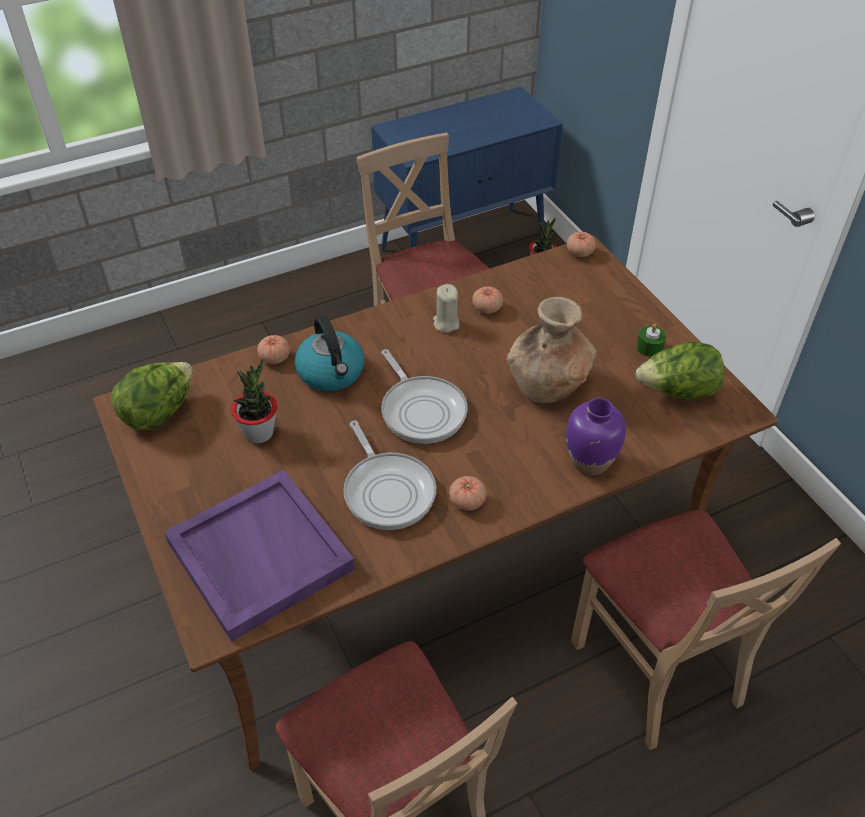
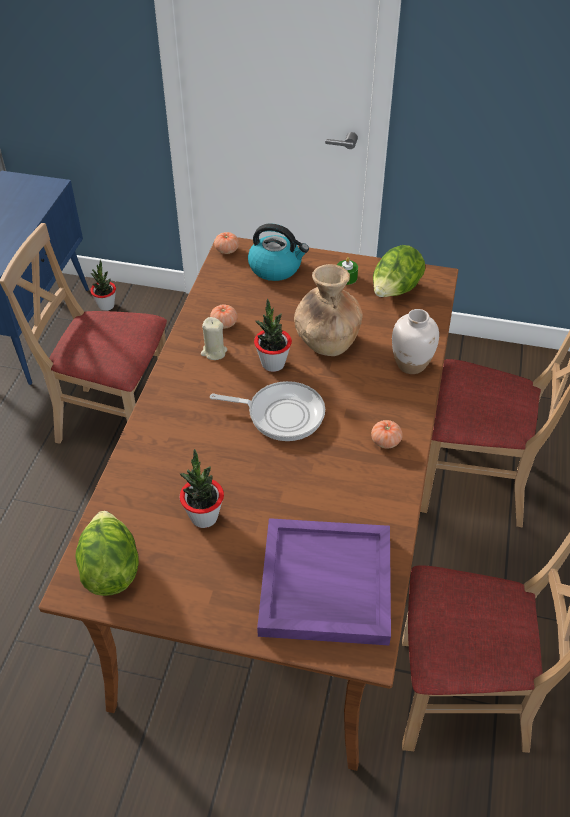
camera: 50 degrees left, 0 degrees up
(275, 357) = (135, 463): tomato -> none
(332, 373) = (190, 440): kettle -> kettle (276, 268)
(387, 490) = (336, 476): frying pan -> none
(476, 367) = (273, 363): none -> potted plant
(590, 462) = (411, 364): purple vase -> white vase

